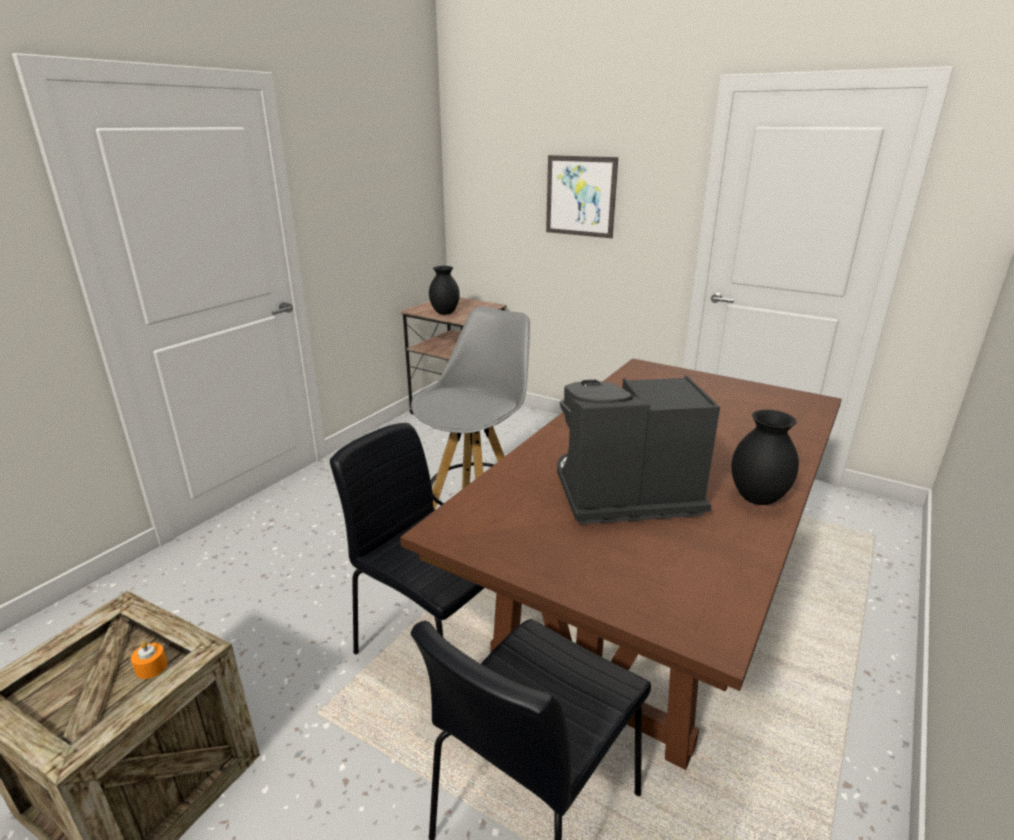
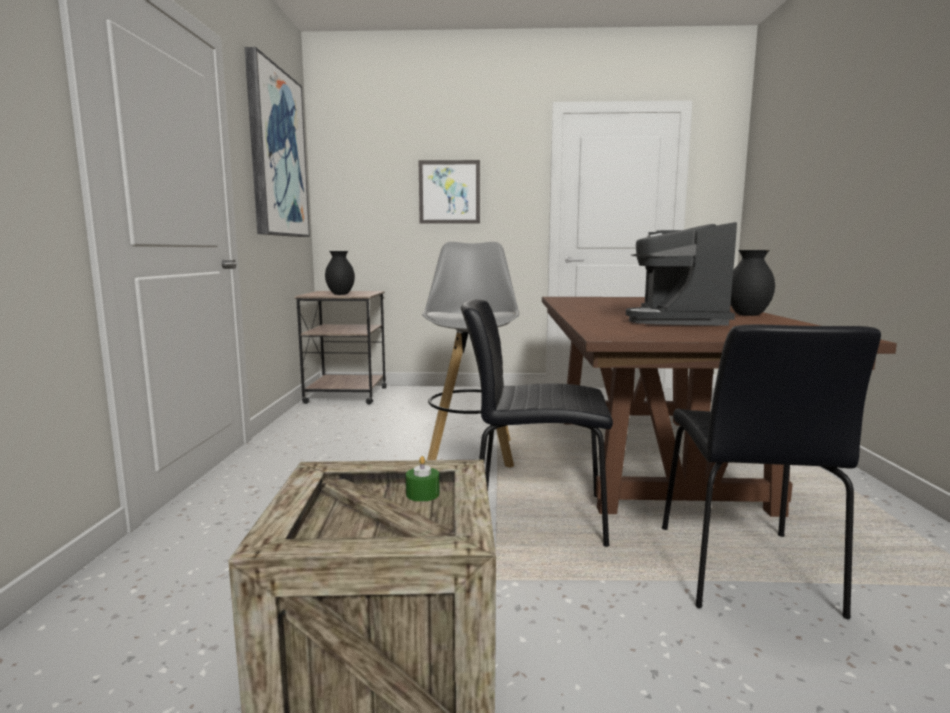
camera: 30 degrees left, 15 degrees down
(151, 667) = (422, 494): orange candle -> green candle
(375, 166) = (276, 154): none -> picture
(622, 495) = (678, 320): coffee machine -> coffee machine turned 45 degrees counterclockwise

